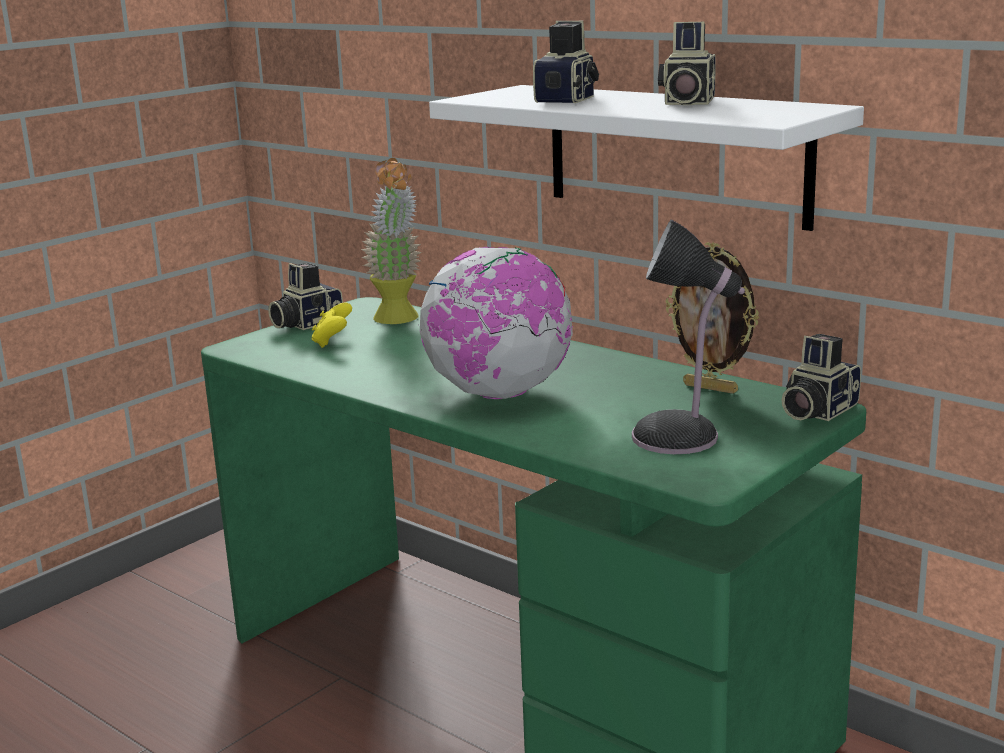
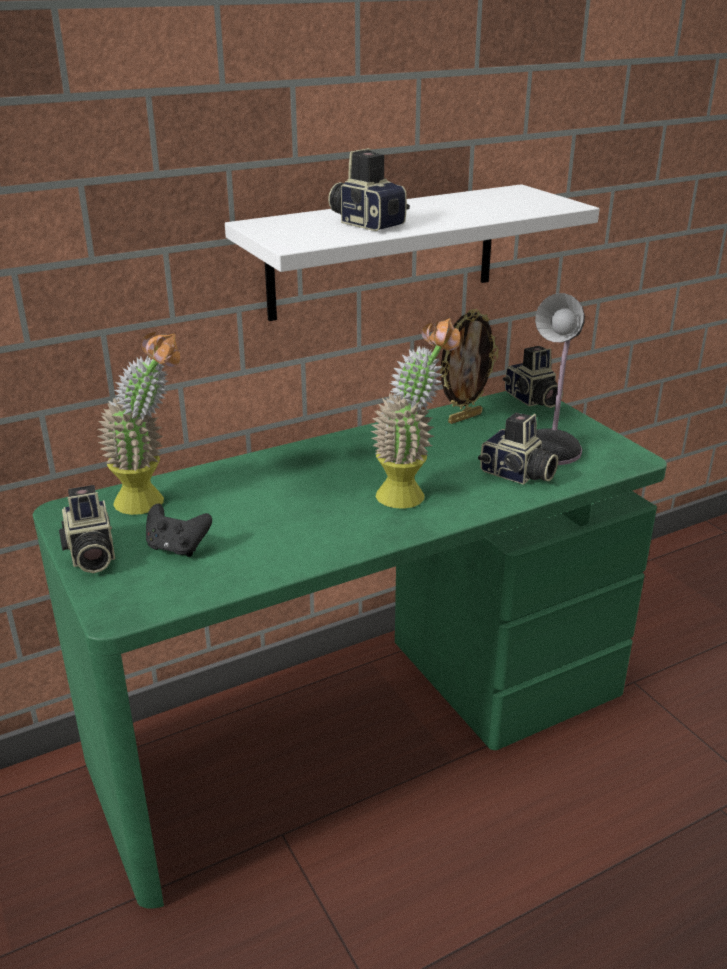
camera: 70 degrees left, 10 degrees up
(332, 342) = (177, 548): yellow game controller -> black game controller
(499, 394) = (411, 492): globe -> potted plant
(686, 103) = (444, 205): camera -> camera (517, 475)

